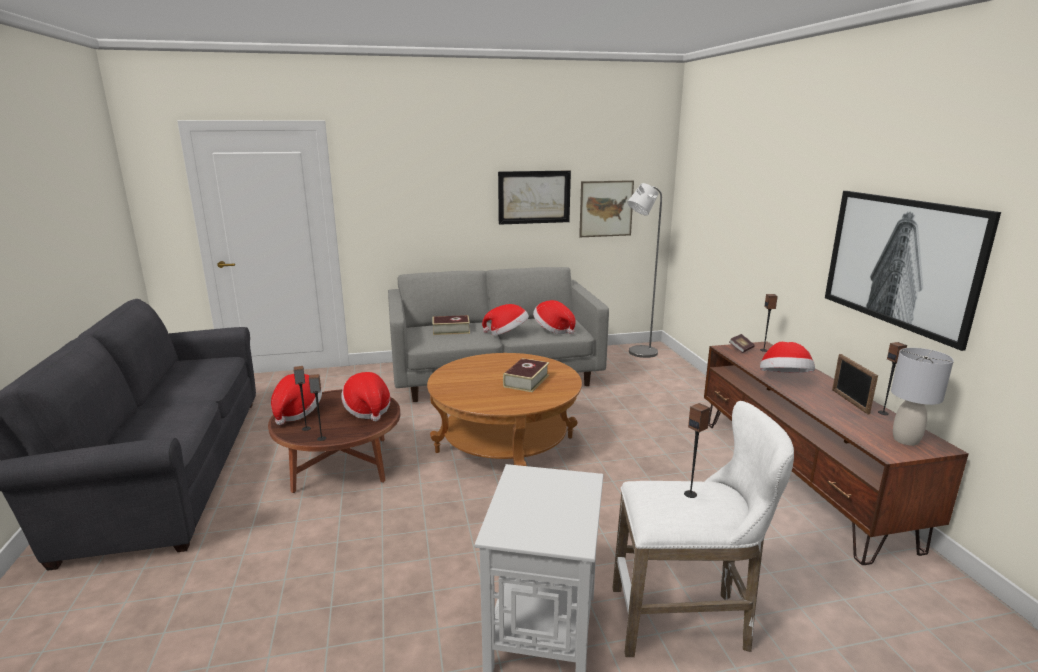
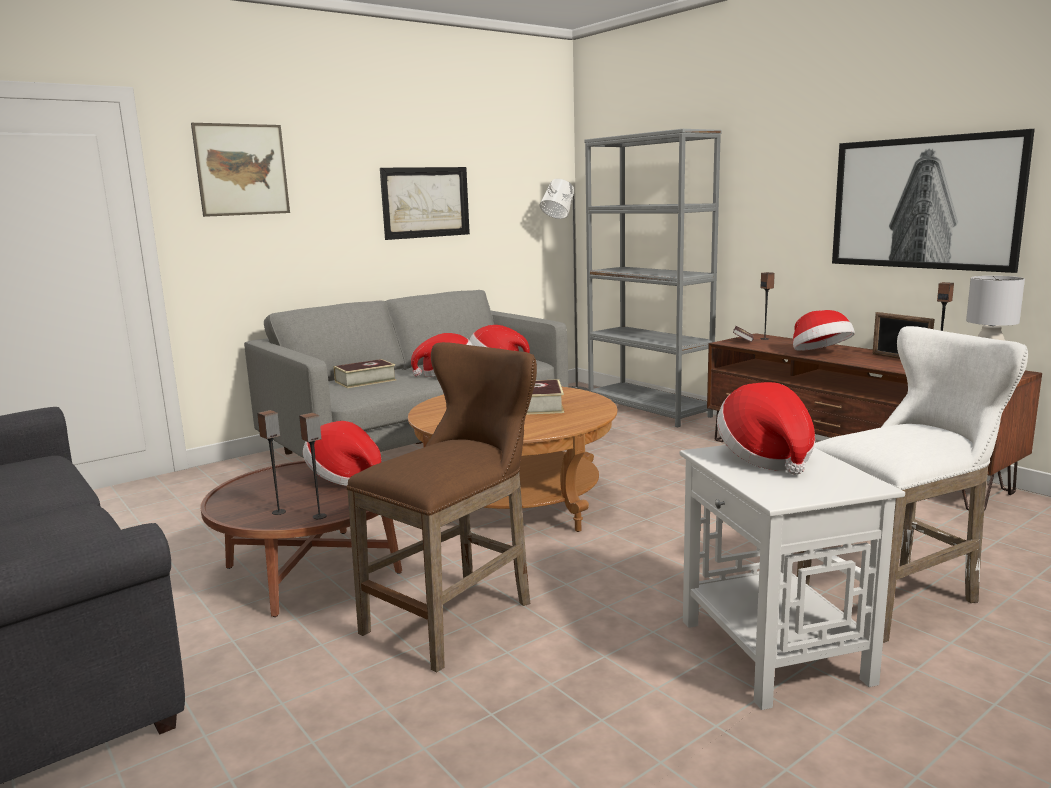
camera: 25 degrees left, 5 degrees down
(297, 412) = (238, 499): hat -> hat (765, 457)
(382, 526) = (458, 615): none -> brown stool
(606, 208) = (507, 216): picture -> picture (242, 170)
(686, 381) = (648, 409): none -> grey bookcase
(690, 494) = (899, 432): speaker -> none

